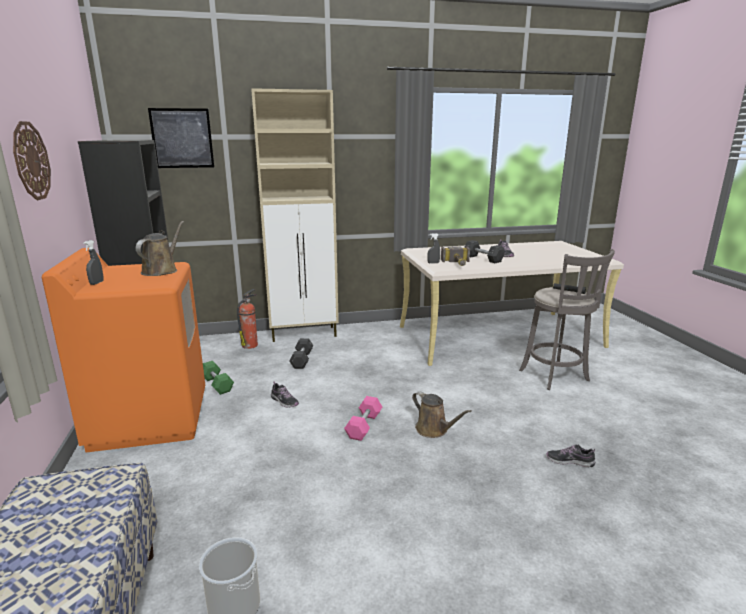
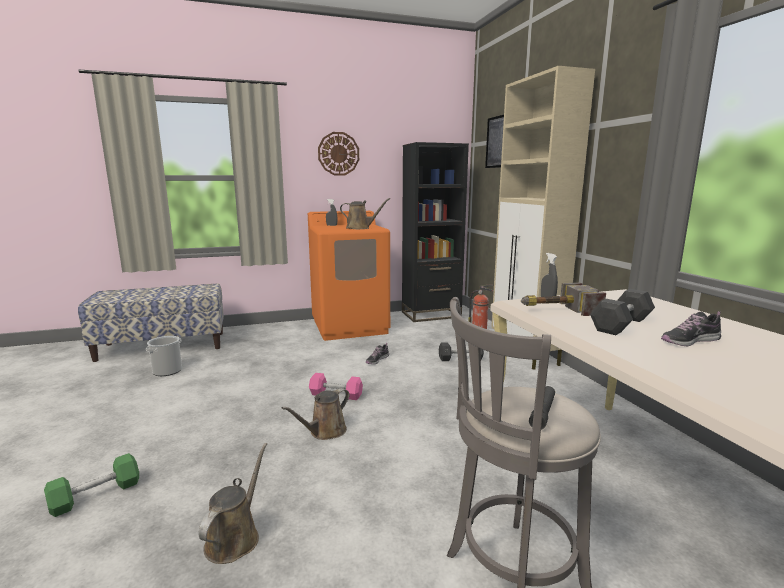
camera: 85 degrees right, 5 degrees down
(217, 384) = (400, 336): green dumbbell -> green dumbbell (96, 495)
(570, 461) = (235, 537): shoe -> brown watering can

